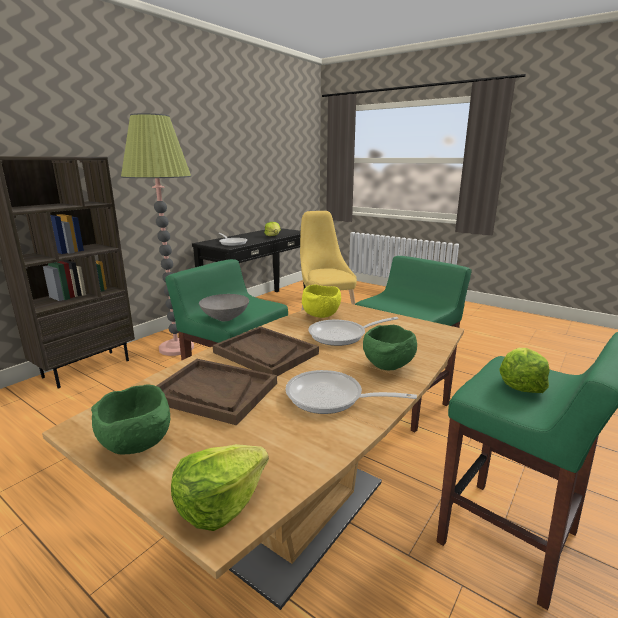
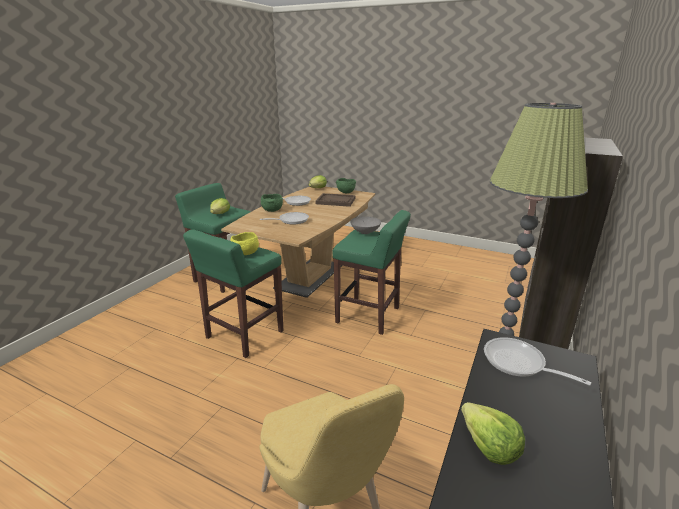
camera: 170 degrees right, 5 degrees up
(265, 353) = (326, 212): brown tray -> none
(321, 315) = (304, 231): yellow bowl -> yellow bowl (245, 254)

